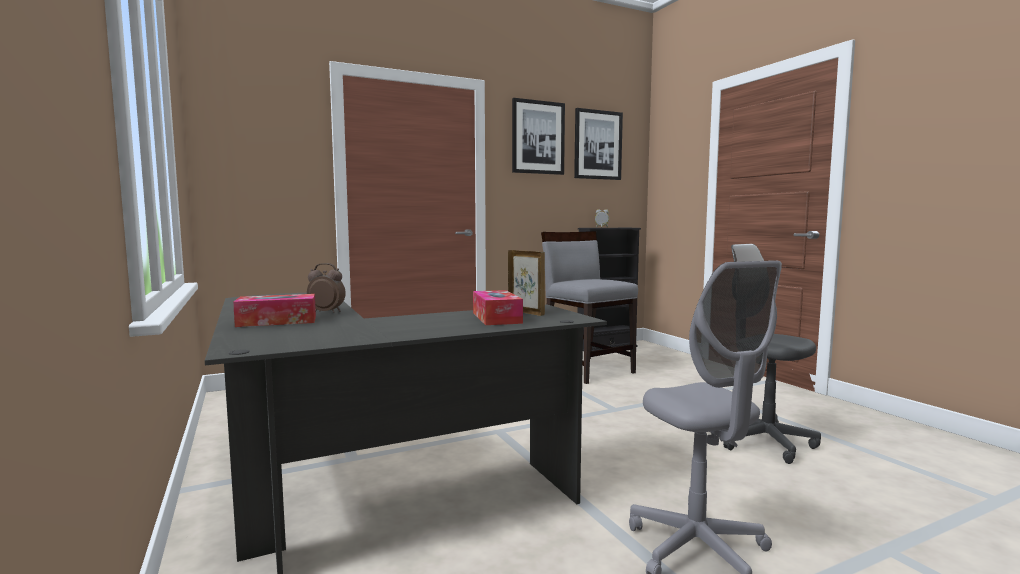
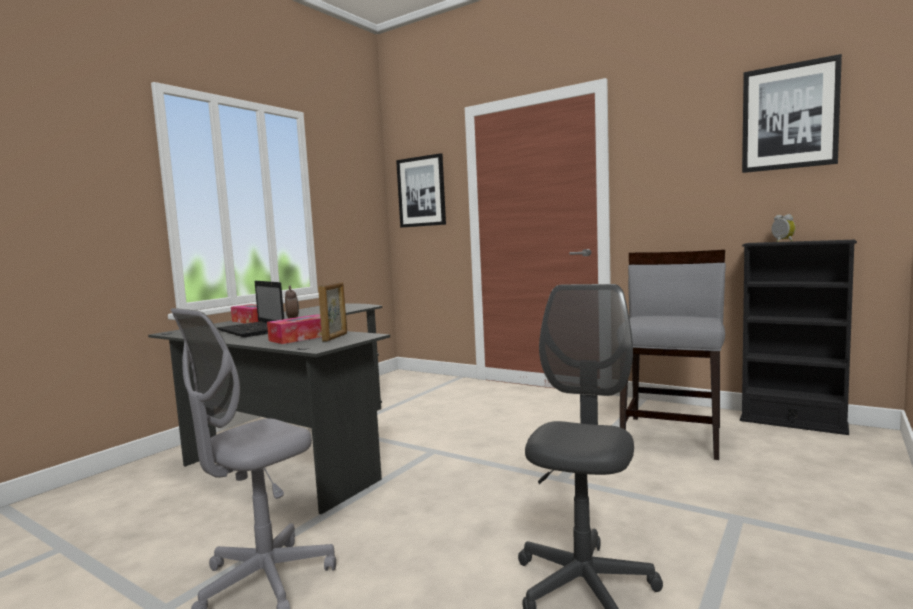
camera: 60 degrees right, 0 degrees up
(379, 325) = (252, 331): none -> laptop
(538, 137) = (680, 128): picture -> picture (421, 191)

